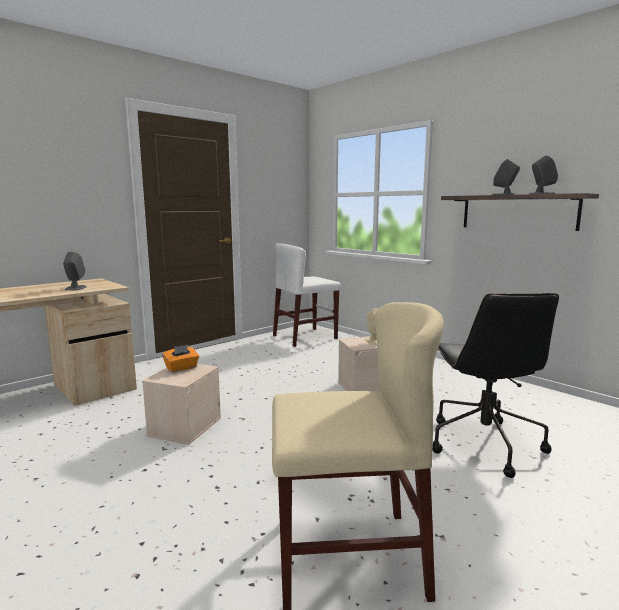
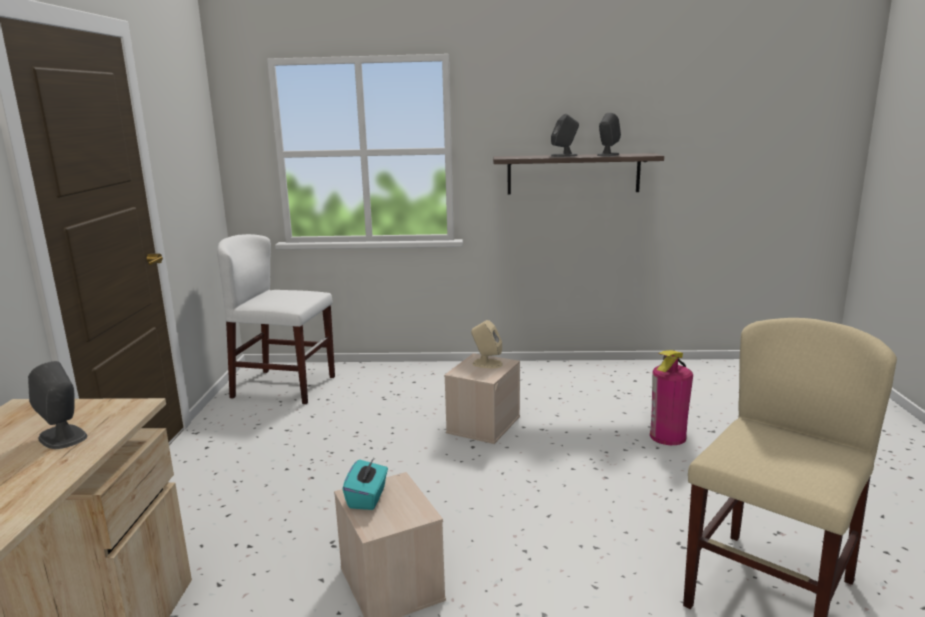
camera: 45 degrees left, 5 degrees up
(181, 368) = (367, 498): orange tissue box -> turquoise tissue box
(305, 337) = (284, 387): white chair -> white chair turned 90 degrees clockwise
(483, 443) = (668, 436): black office chair -> fire extinguisher

